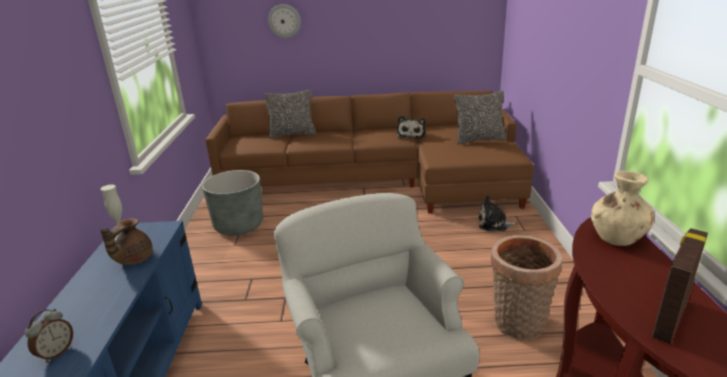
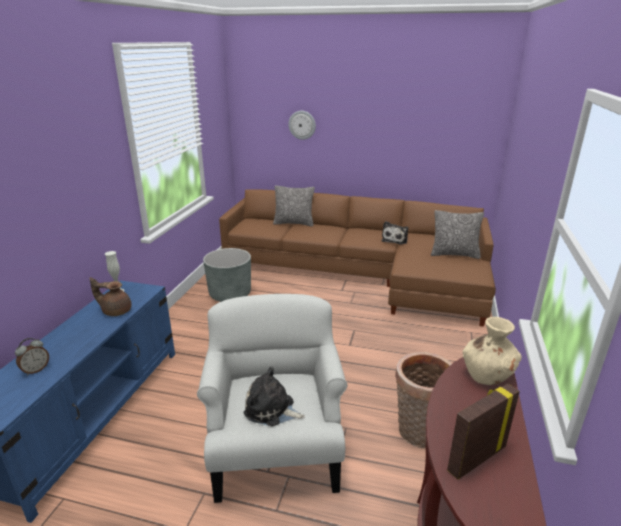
camera: 15 degrees right, 0 degrees up
(133, 259) = (116, 311): brown teapot -> brown teapot turned 60 degrees clockwise
(494, 224) = (446, 336): plush toy -> plush toy (272, 410)

